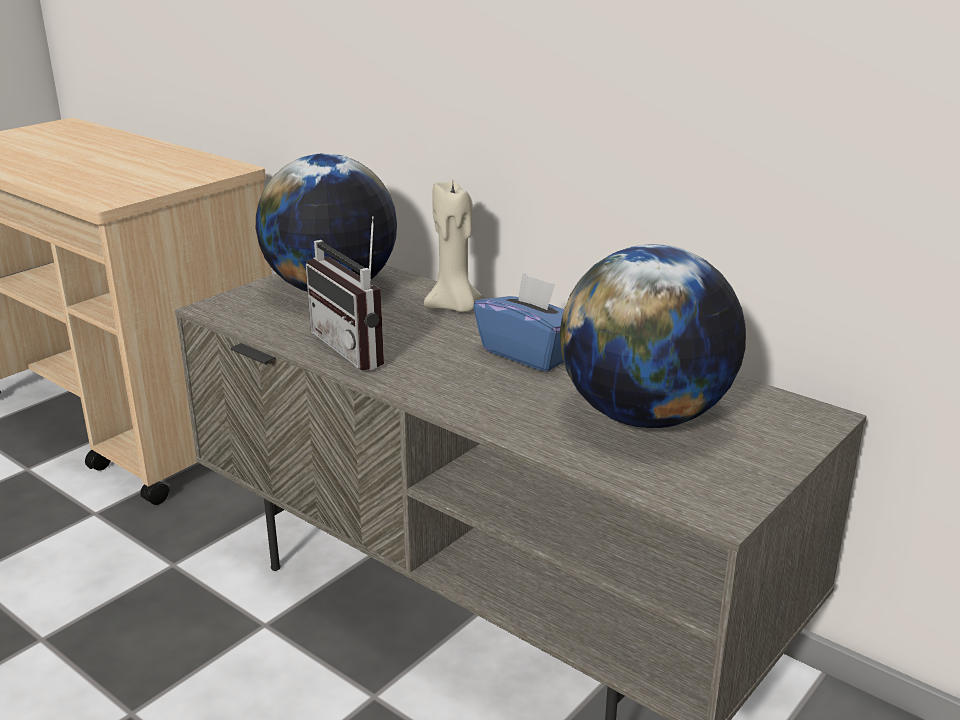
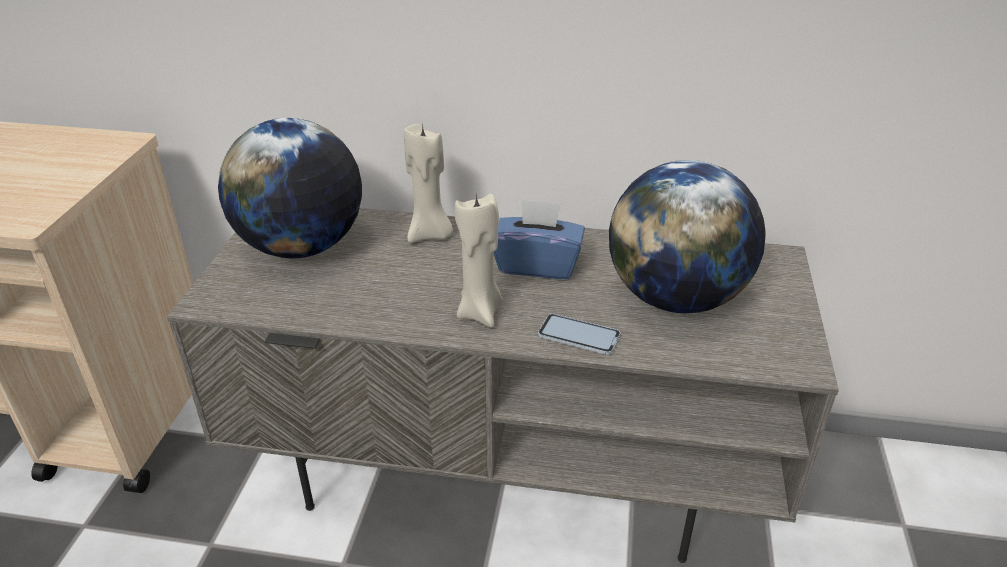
camera: 30 degrees left, 10 degrees up
(359, 348) = (394, 304): radio -> none
(429, 374) = (480, 312): none -> beige candle
(502, 417) = (579, 336): none -> phone

